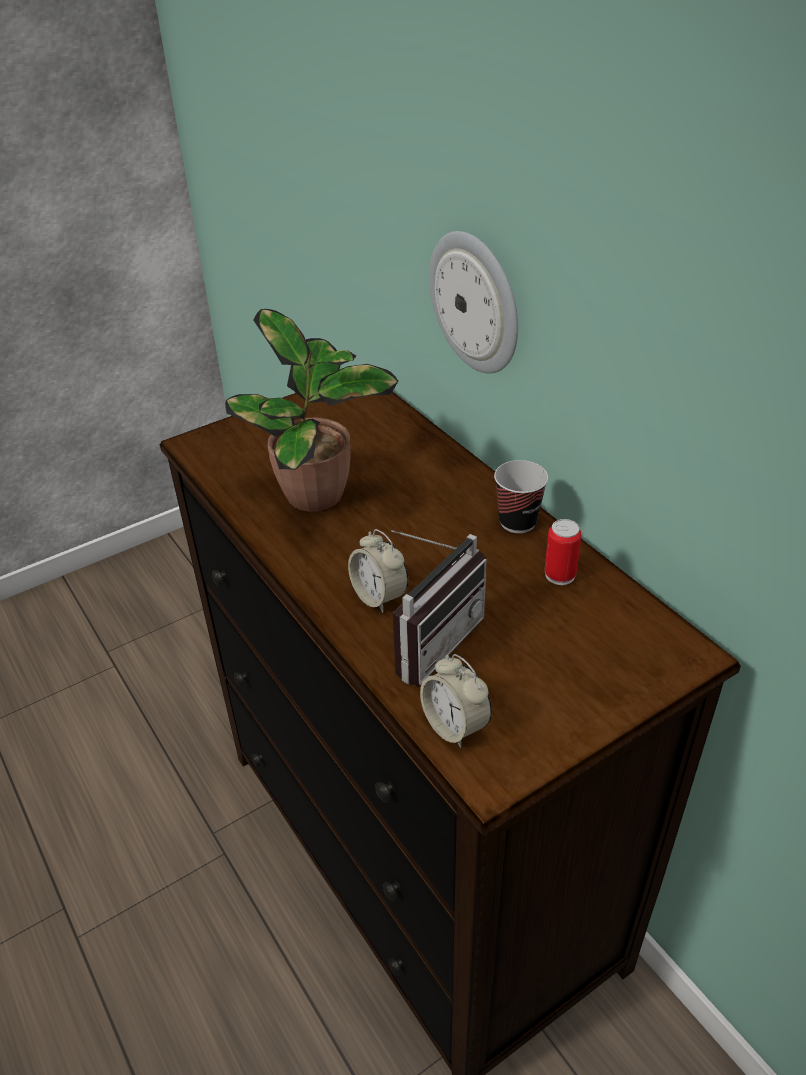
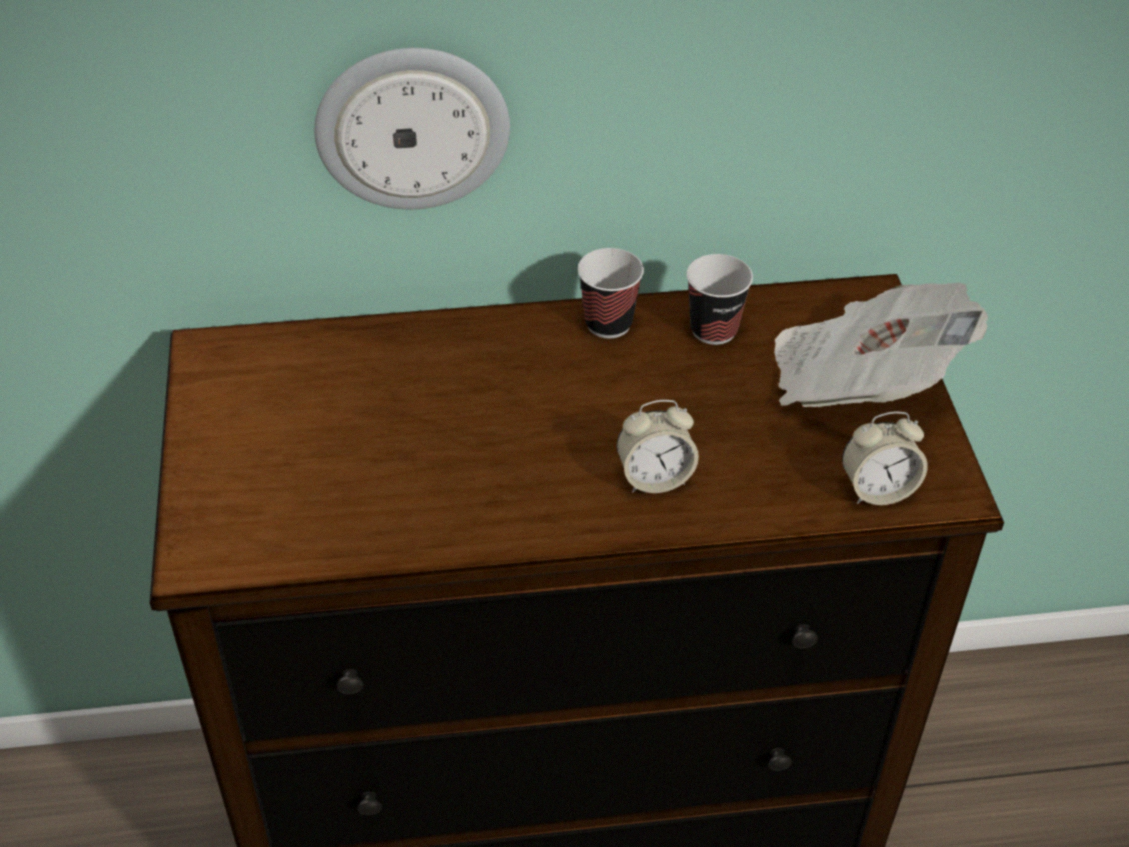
camera: 65 degrees left, 5 degrees up
(318, 495) = (428, 467): potted plant -> none
(429, 640) = (749, 463): radio -> none
(560, 575) = (713, 330): can -> cup
(575, 678) = (861, 382): none -> newspaper

